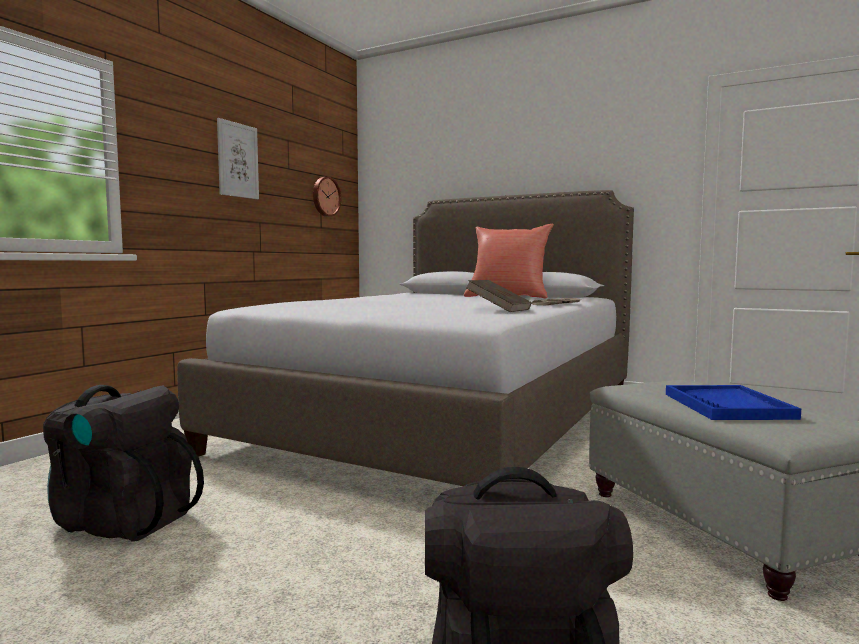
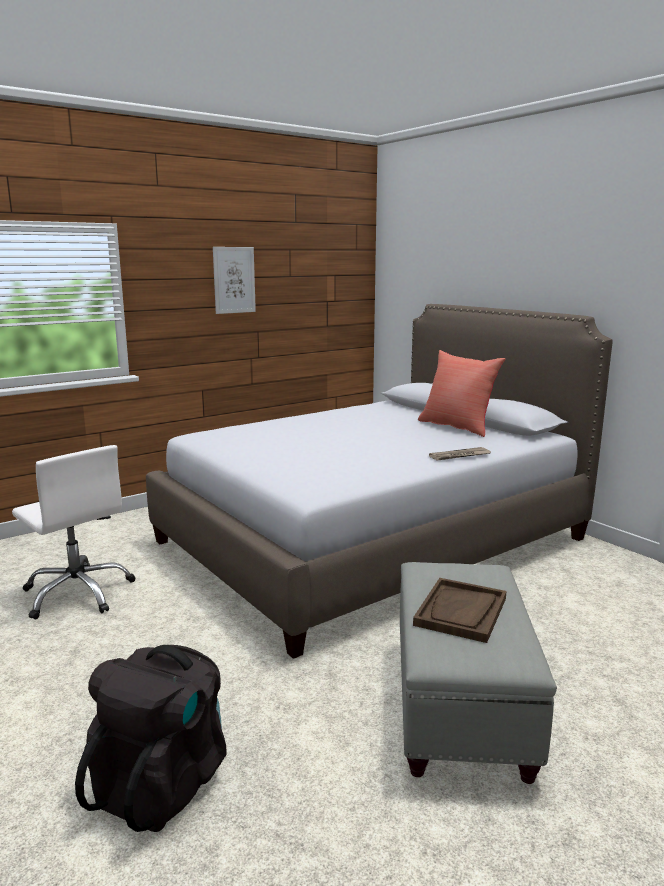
camera: 25 degrees right, 10 degrees up
(121, 521) = (78, 593): black backpack -> white office chair
(325, 196) = (332, 296): wall clock -> none
(498, 310) = (369, 469): brown book -> none
(727, 406) = (461, 612): blue tray -> brown tray

